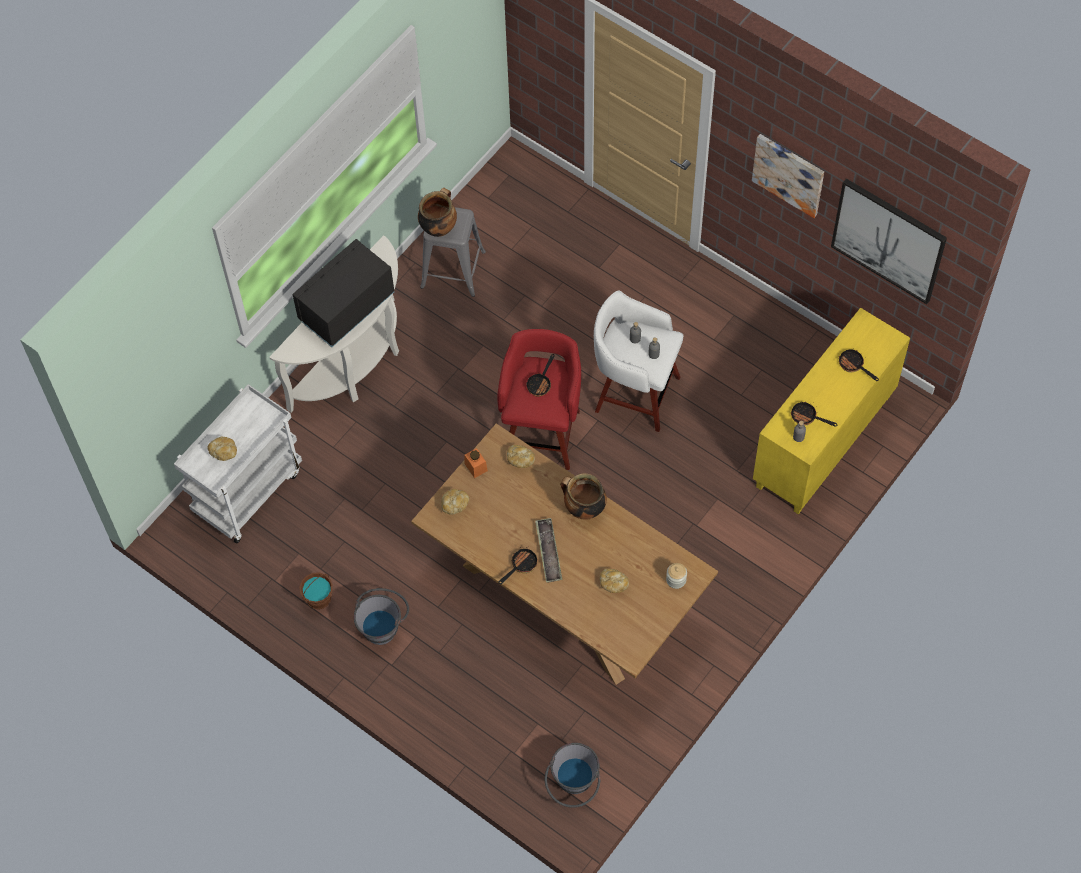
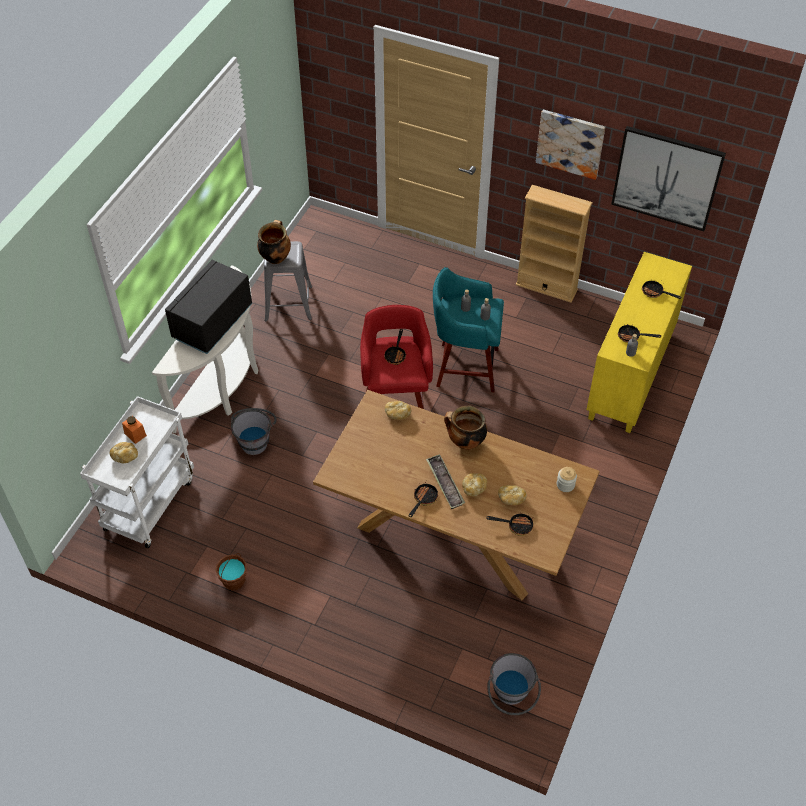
camera: 15 degrees left, 10 degrees down
(383, 625) = (298, 591): grey bucket -> grey bucket (255, 440)
(454, 504) = (349, 460): bread -> bread (474, 488)
(476, 467) = (359, 427): orange jar -> orange jar (135, 434)
(609, 615) = (516, 525): none -> frying pan
(634, 393) = (465, 367): white stool -> turquoise stool
(762, 305) = (546, 287): none -> beige bookcase

